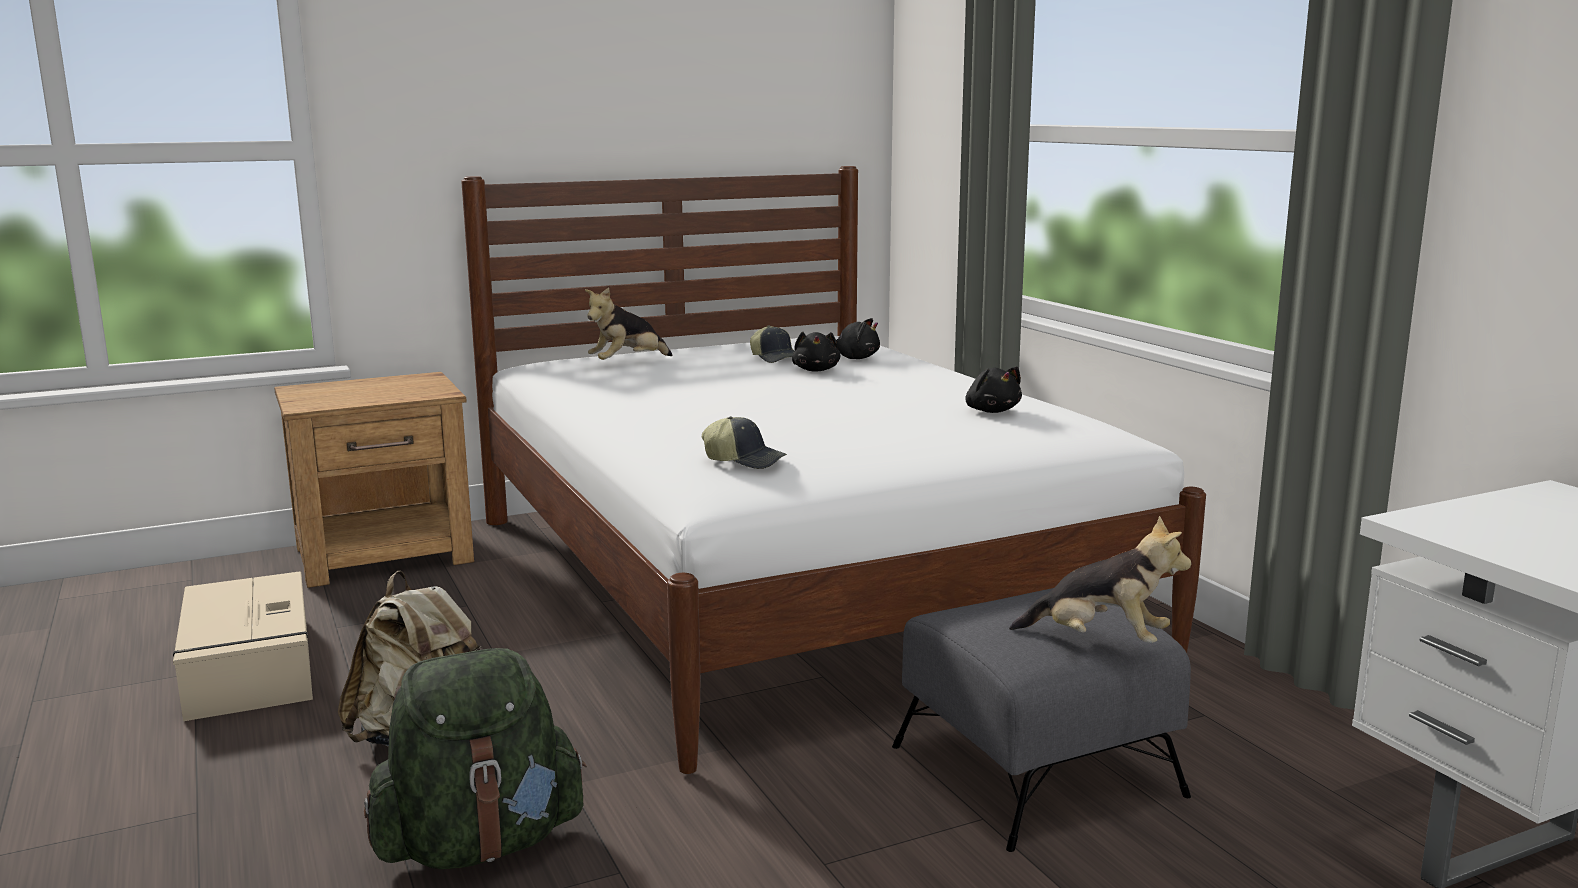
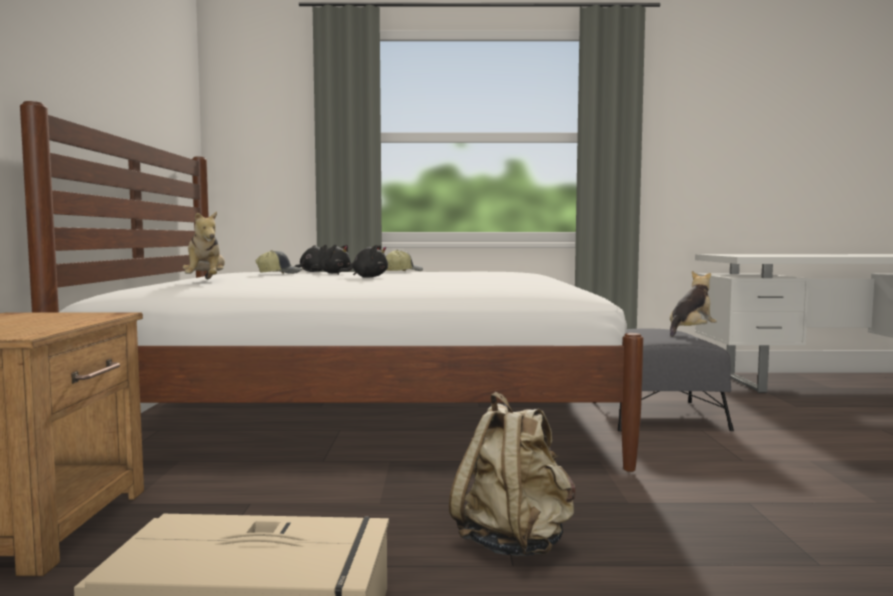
camera: 65 degrees left, 10 degrees down
(481, 844) = (708, 537): green backpack -> none
(745, 460) = (535, 283): cap -> cap (402, 271)
(991, 411) = (480, 271): black plush toy -> black plush toy (367, 277)

